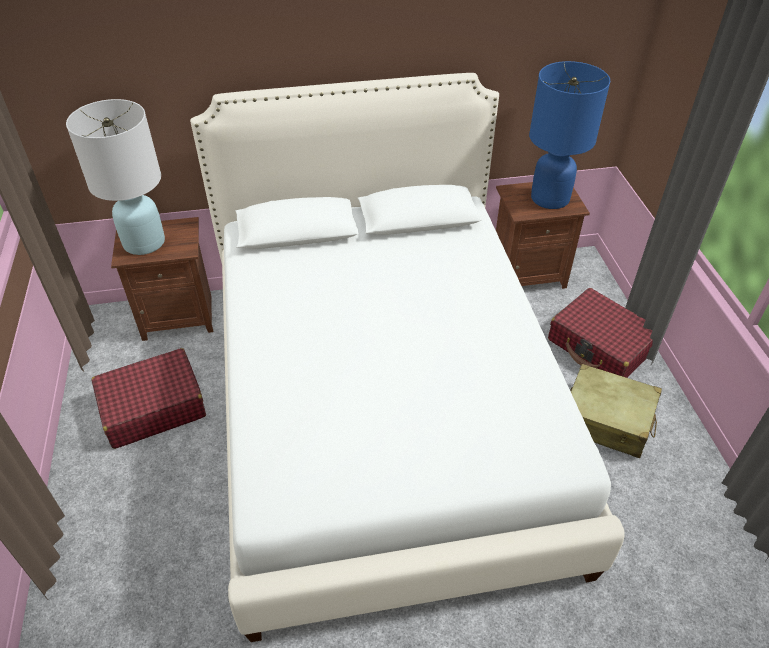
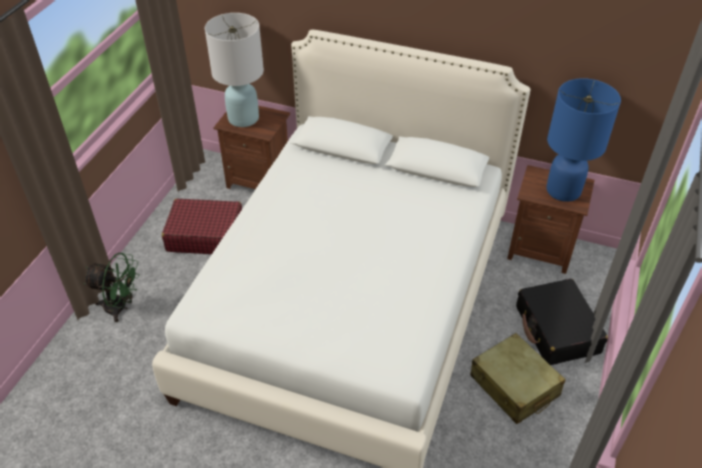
camera: 30 degrees right, 0 degrees up
(97, 549) = (121, 307): none -> green fan
(600, 346) = (557, 330): red suitcase -> black suitcase

